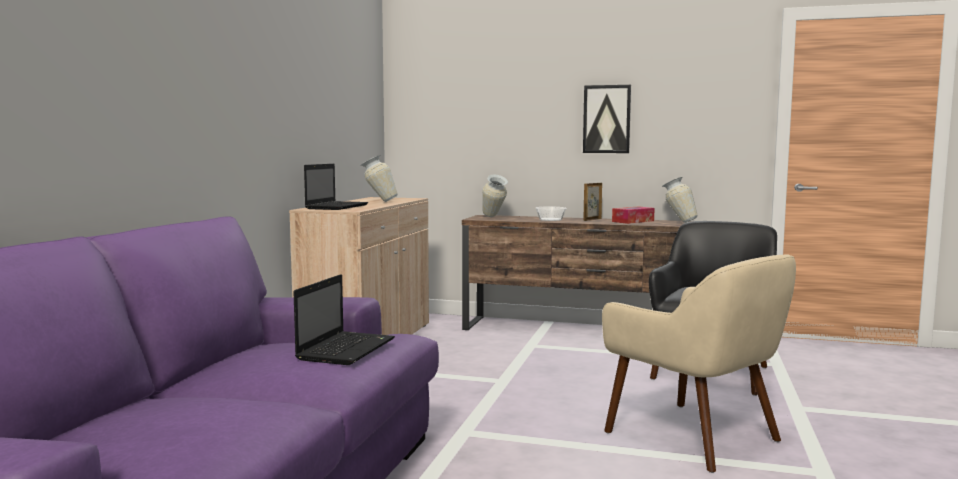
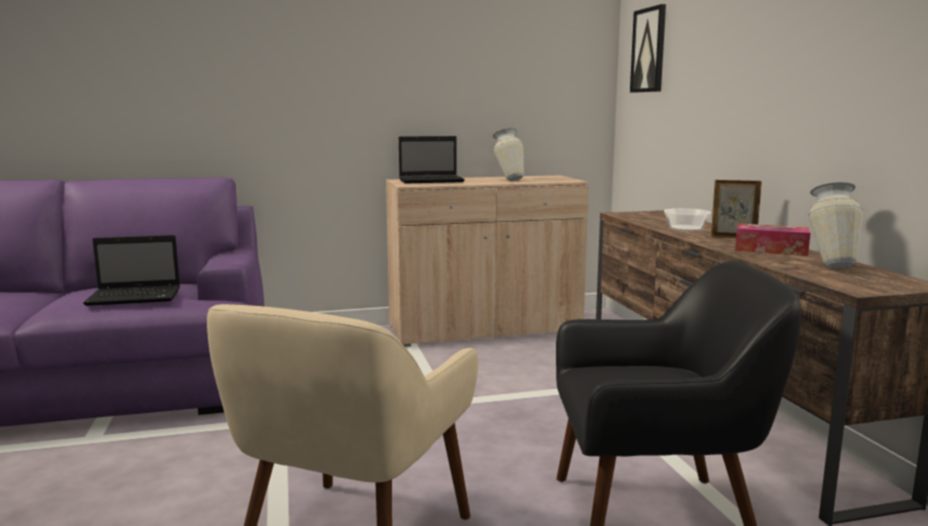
camera: 60 degrees right, 5 degrees up
(494, 217) = (647, 215): vase -> none
(606, 119) = (794, 76): picture -> picture (649, 50)

